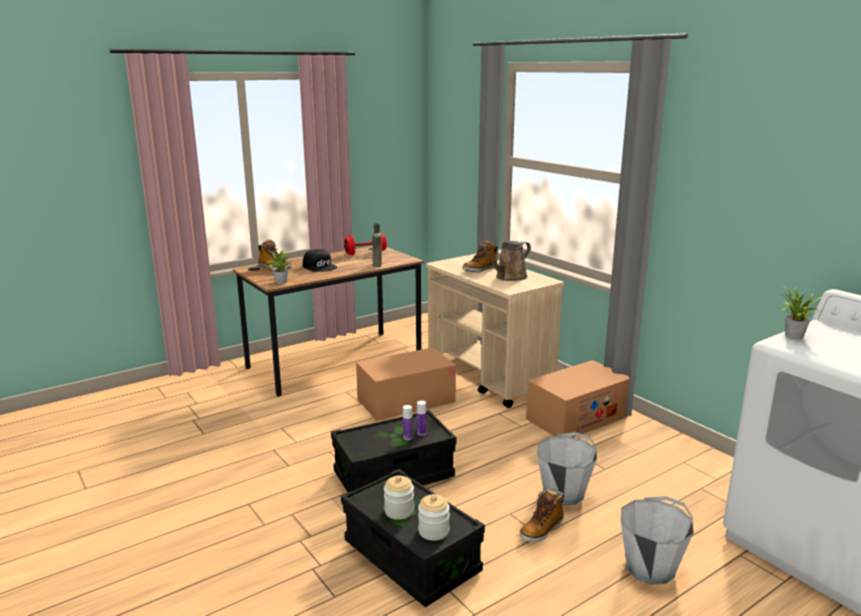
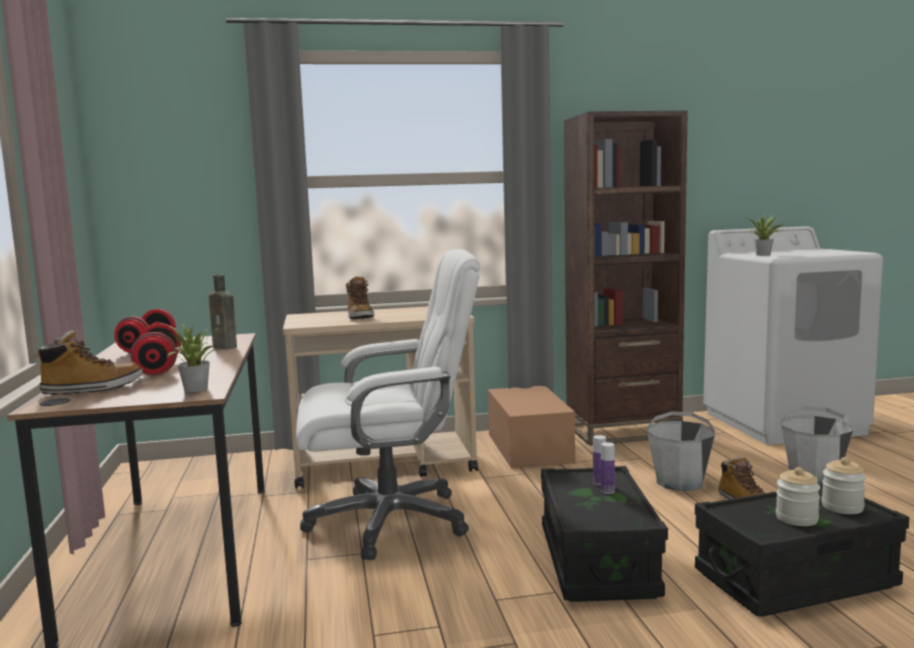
camera: 65 degrees left, 10 degrees down
(320, 266) = (158, 368): black cap -> red dumbbell
(406, 400) = (391, 521): cardboard box -> white office chair
(508, 277) = (410, 313): brown watering can -> none
(669, 451) = (622, 431): none -> brown bookcase

